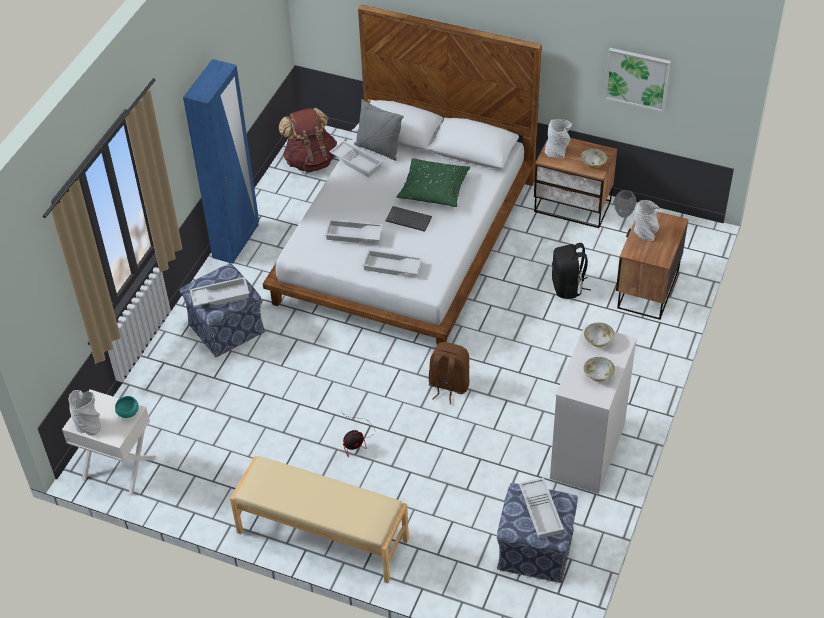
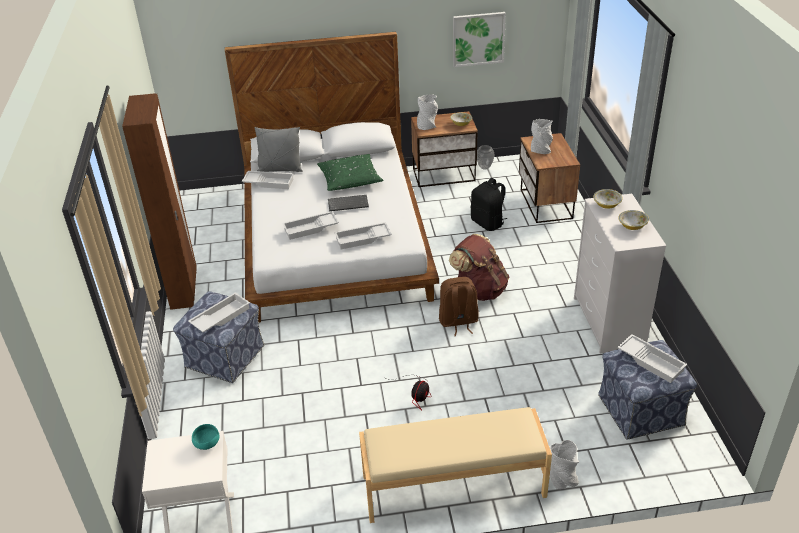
camera: 30 degrees left, 10 degrees down
(88, 425) = (170, 474): grey vase -> grey vase (562, 479)
(236, 241) = (184, 290): blue wardrobe -> brown wardrobe
(310, 161) = (208, 214): brown backpack -> brown backpack (479, 290)

